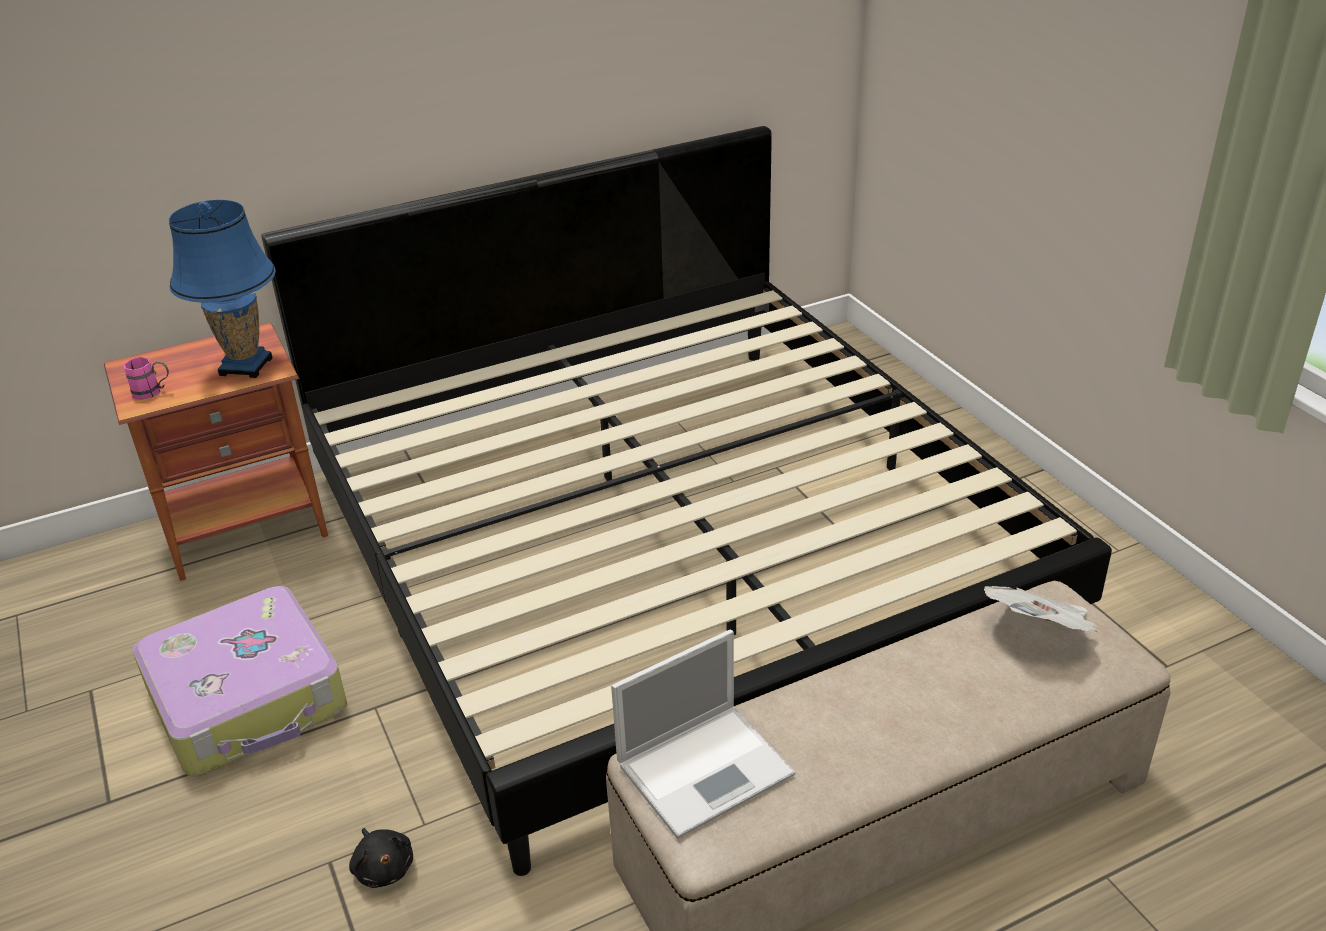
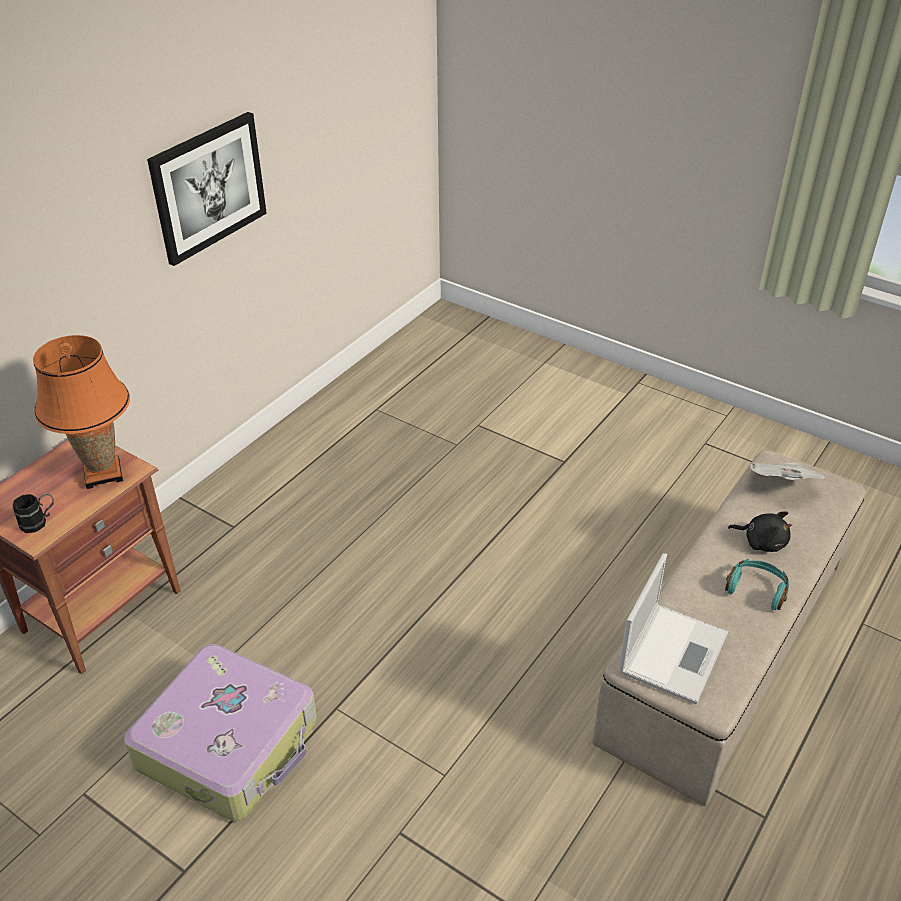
camera: 30 degrees left, 5 degrees up
(153, 392) = (39, 522): pink mug -> black mug
(245, 366) = (103, 474): blue table lamp -> orange table lamp
(384, 867) = (442, 818): black plush toy -> black plush toy (762, 542)
(476, 89) = (208, 187): none -> picture
(666, 549) = (450, 511): bed -> none
(885, 740) = (757, 589): none -> turquoise headphones

